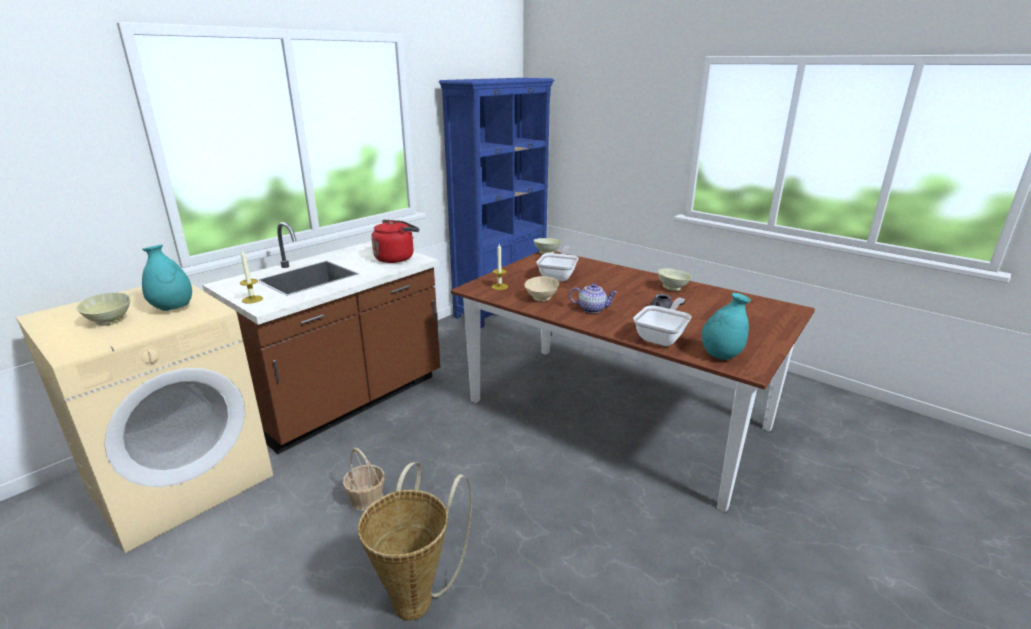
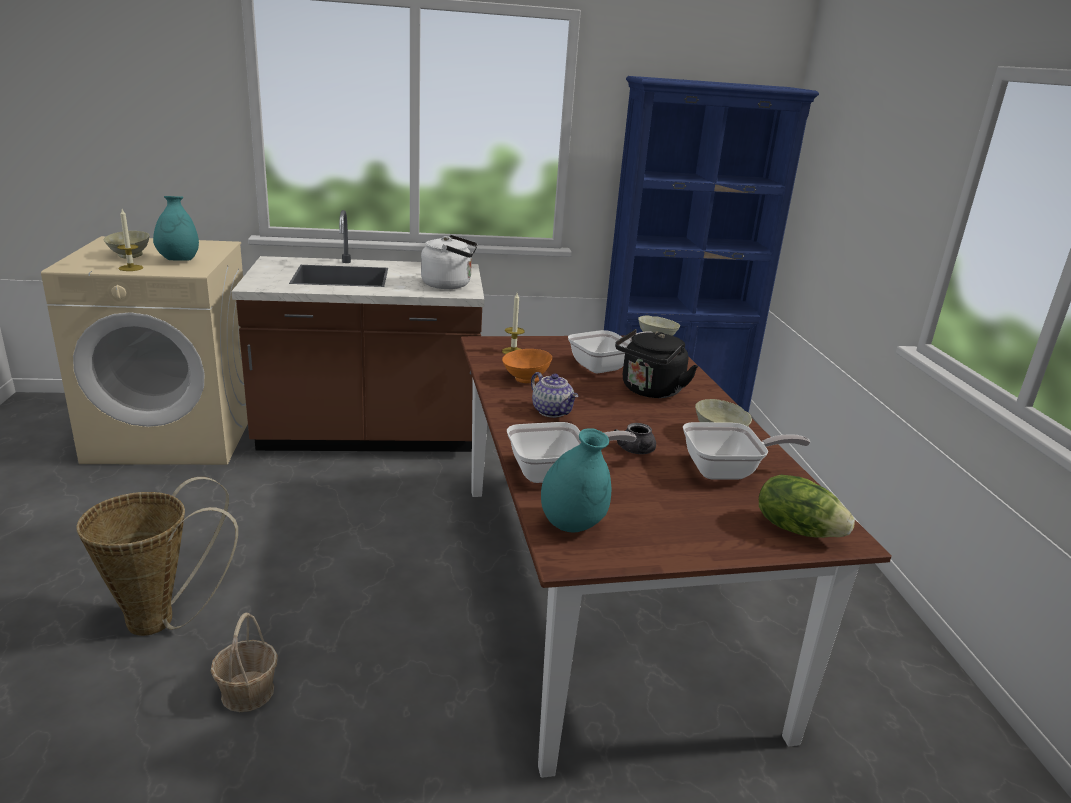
camera: 40 degrees right, 0 degrees up
(252, 299) = (261, 278): candle -> candle (131, 268)
(366, 499) = (253, 522): basket -> basket (247, 693)
(396, 258) = (449, 285): red kettle -> white kettle
(541, 298) = (525, 379): beige bowl -> orange bowl
(604, 280) = (650, 391): none -> black kettle
(710, 302) = (728, 471): none -> frying pan
(777, 314) = (797, 529): none -> lettuce

